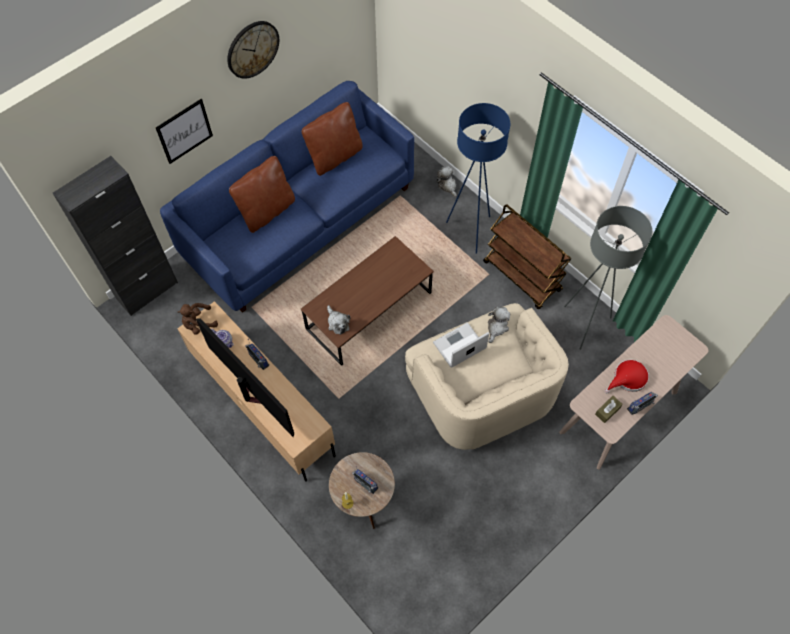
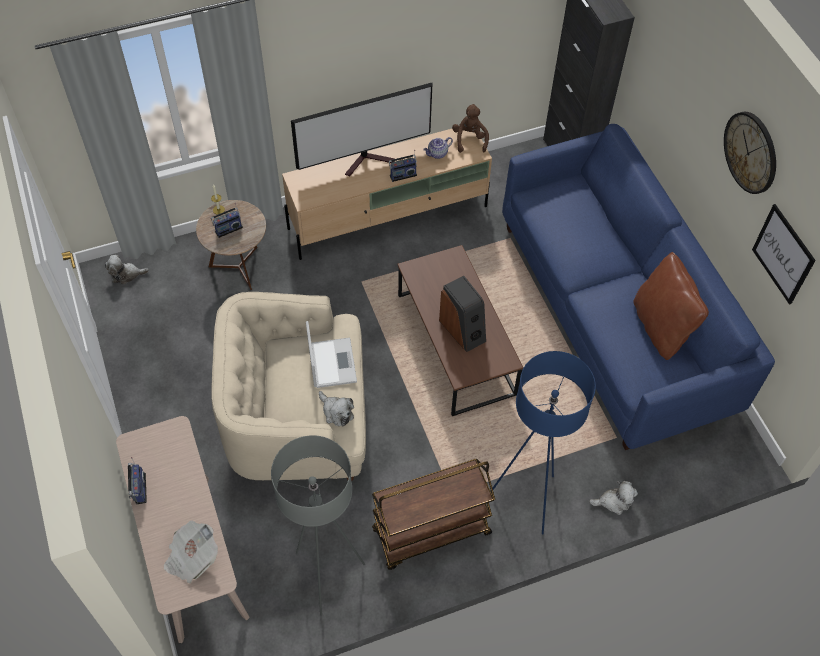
camera: 110 degrees right, 5 degrees down
(184, 131) = (675, 109): picture -> picture (783, 254)
(267, 211) = (598, 235): brown pillow -> none
(337, 323) = (427, 272): plush toy -> plush toy (126, 274)
(380, 281) = (463, 329): none -> speaker
(607, 411) = (155, 451): brown tissue box -> none
(628, 379) = (179, 494): red hat -> none
(664, 349) = (192, 557): none -> newspaper

